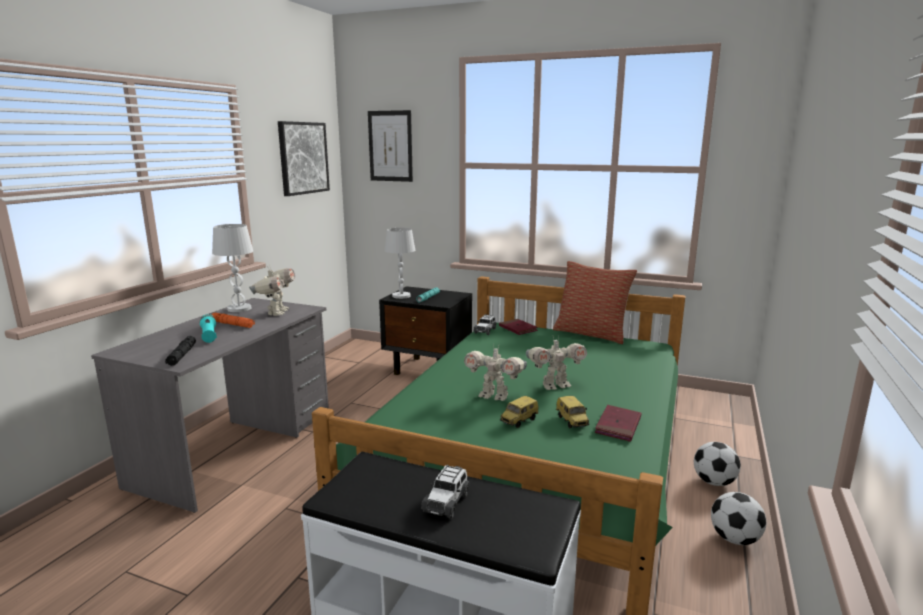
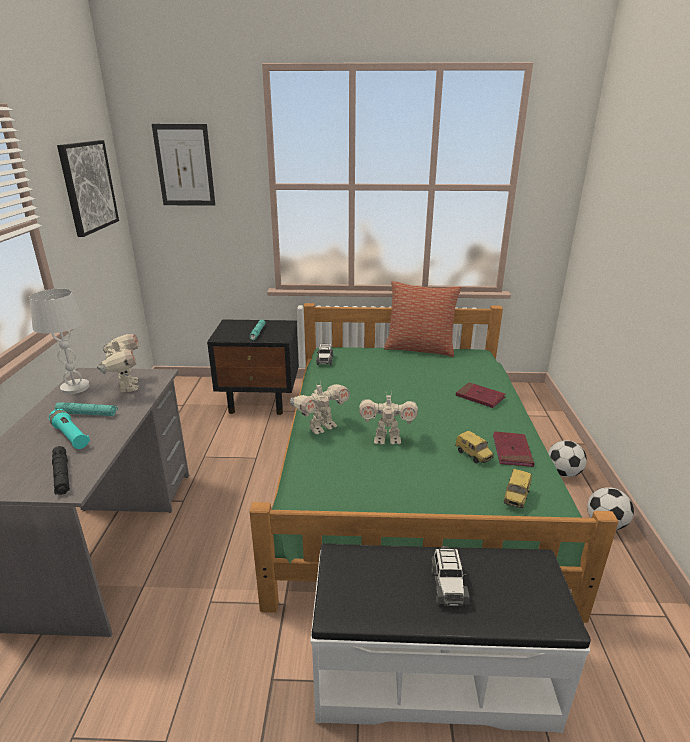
camera: 20 degrees left, 10 degrees up
(233, 324) = (87, 414): orange flashlight -> turquoise flashlight
(401, 296) = (227, 333): white table lamp -> none
(518, 329) = (353, 353): red book -> red book (480, 397)
(519, 421) = (429, 465): toy car -> toy car (516, 498)
(555, 386) = (431, 416): toy robot -> toy robot (321, 427)

